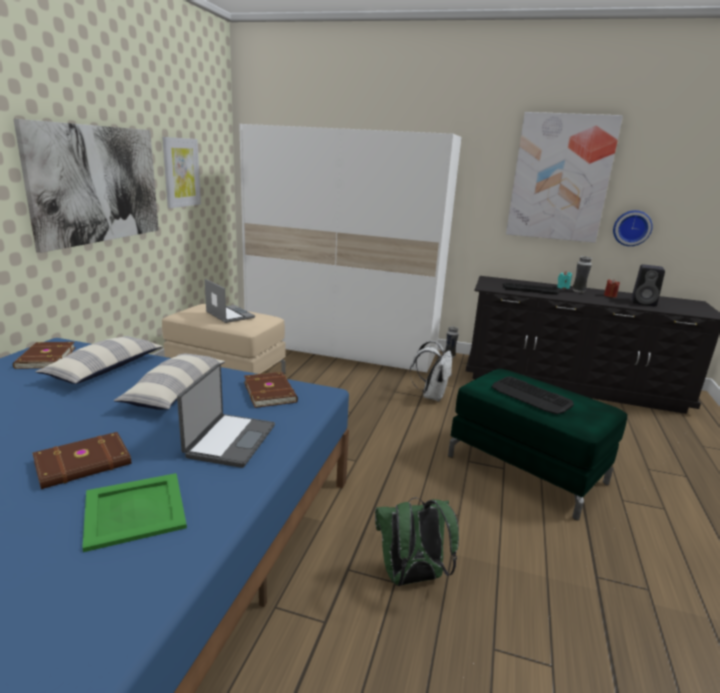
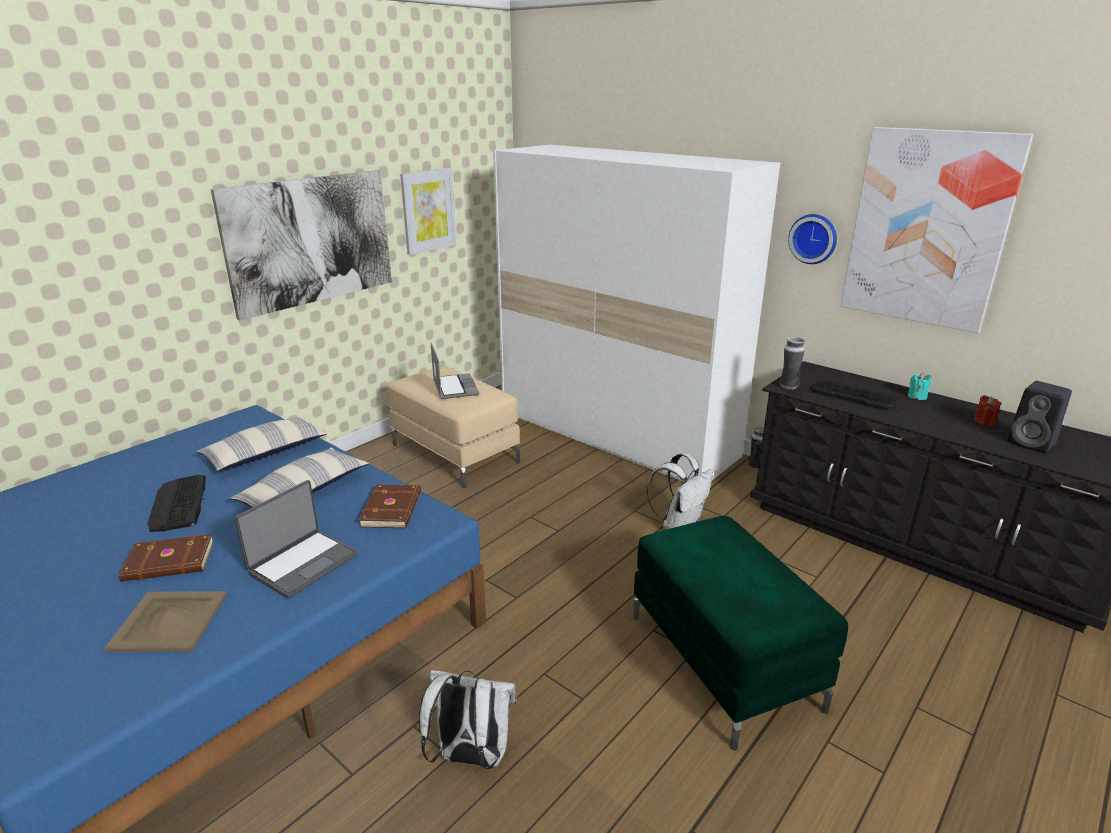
camera: 25 degrees right, 5 degrees up
(44, 358) = (227, 431): brown book -> none
(135, 510) = (169, 622): green tray -> beige tray
(411, 578) = (470, 757): green backpack -> white backpack
(531, 396) = (717, 569): keyboard -> keyboard (179, 504)
(578, 291) = (935, 407): vase -> vase (788, 386)
(631, 228) = (1044, 315): wall clock -> wall clock (814, 238)

